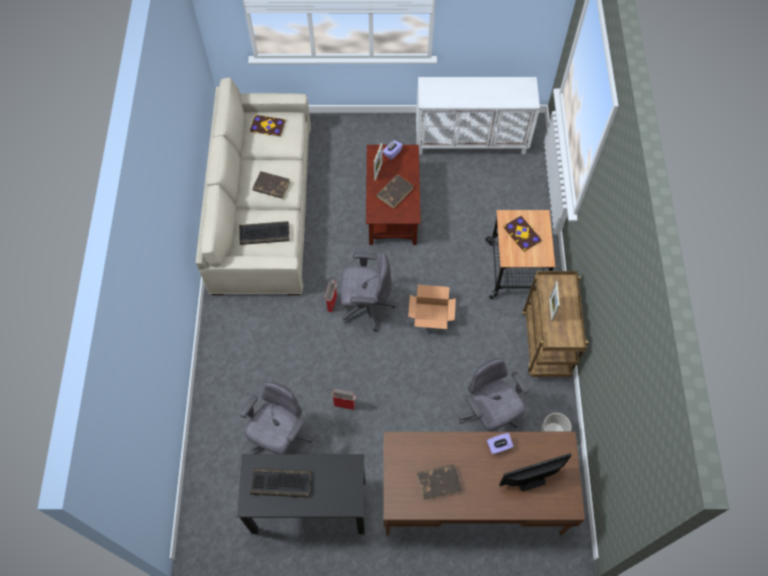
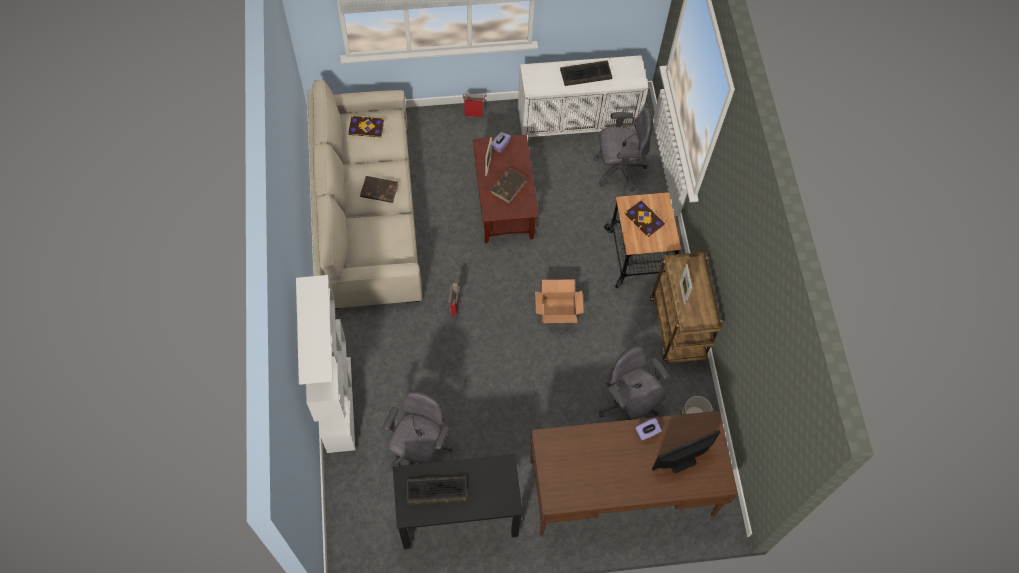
camera: 10 degrees left, 0 degrees up
(209, 385) = (338, 403): none -> white bookcase
(265, 233) = (379, 240): keyboard -> keyboard (586, 73)
(344, 405) = (481, 410): cardboard box -> cardboard box (474, 114)
(366, 306) = (490, 307): grey office chair -> grey office chair (618, 170)
(439, 482) = (593, 473): brown book -> none

